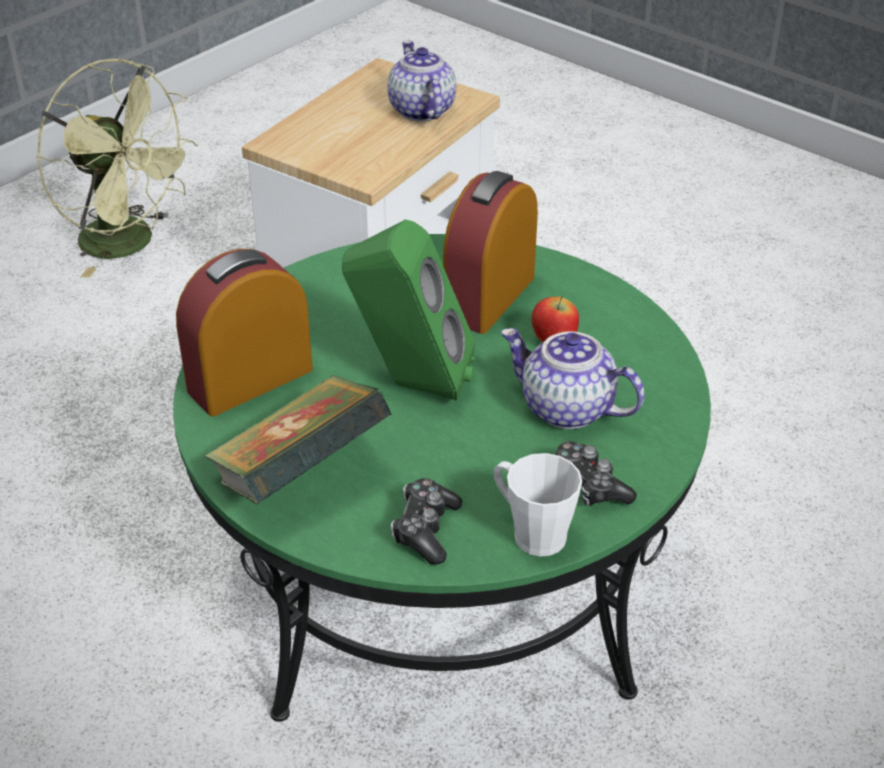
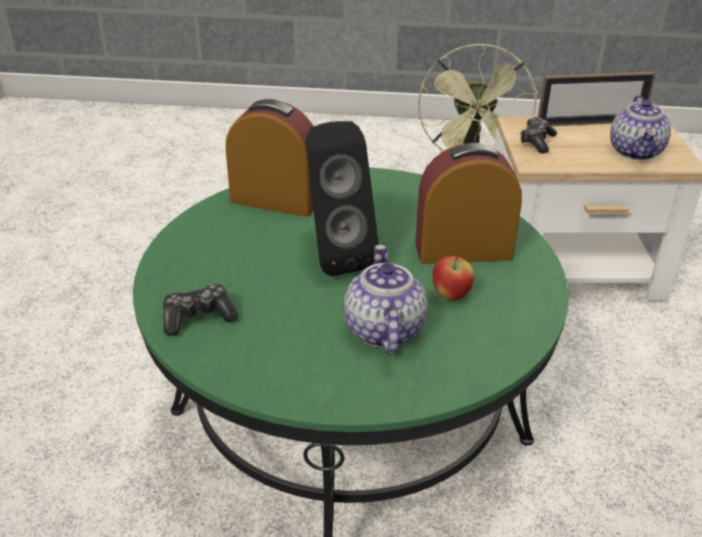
camera: 55 degrees right, 5 degrees down
(300, 476) = (206, 251): book -> none
(335, 102) = (590, 123): none -> picture frame
(410, 384) = (334, 255): green speaker -> black speaker
(420, 110) = (636, 152): teapot -> teapot turned 150 degrees clockwise
(531, 531) = (234, 364): white mug -> none
(589, 485) = (309, 373): game controller -> game controller (536, 142)

